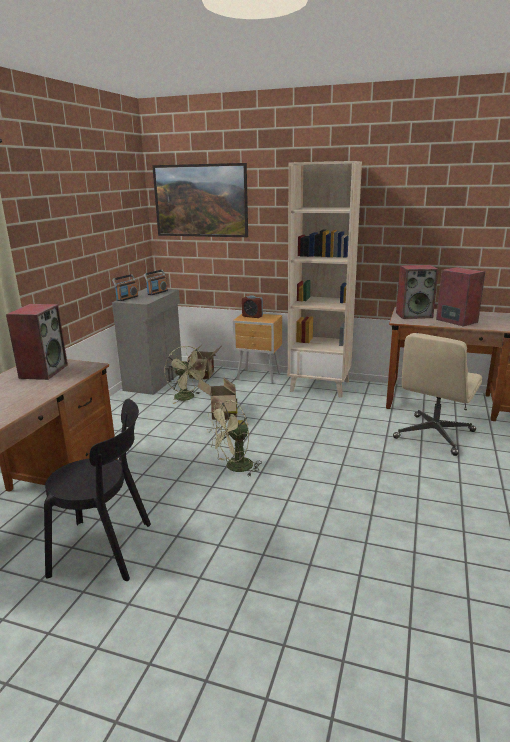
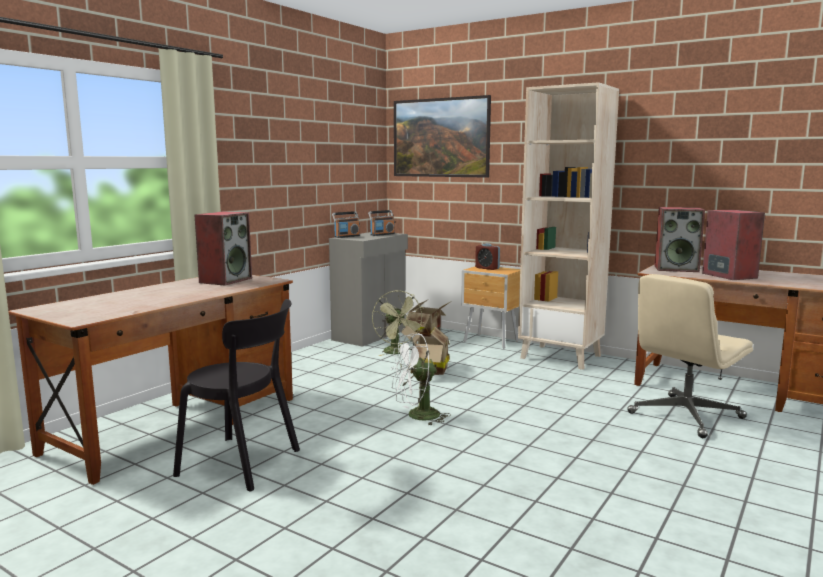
camera: 15 degrees right, 10 degrees down
(234, 468) = (417, 416): green fan -> white fan

